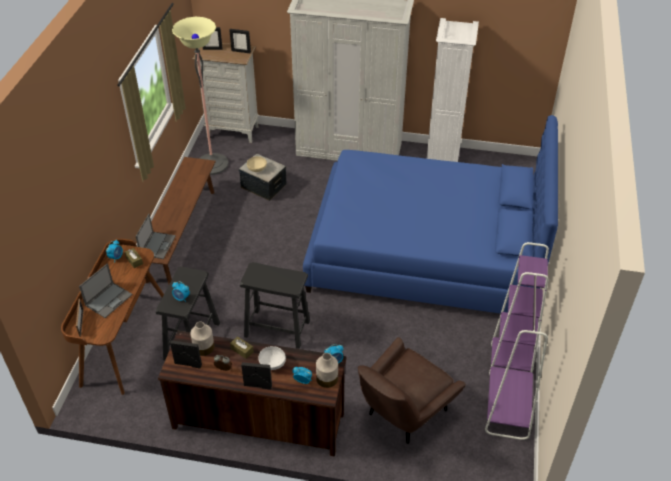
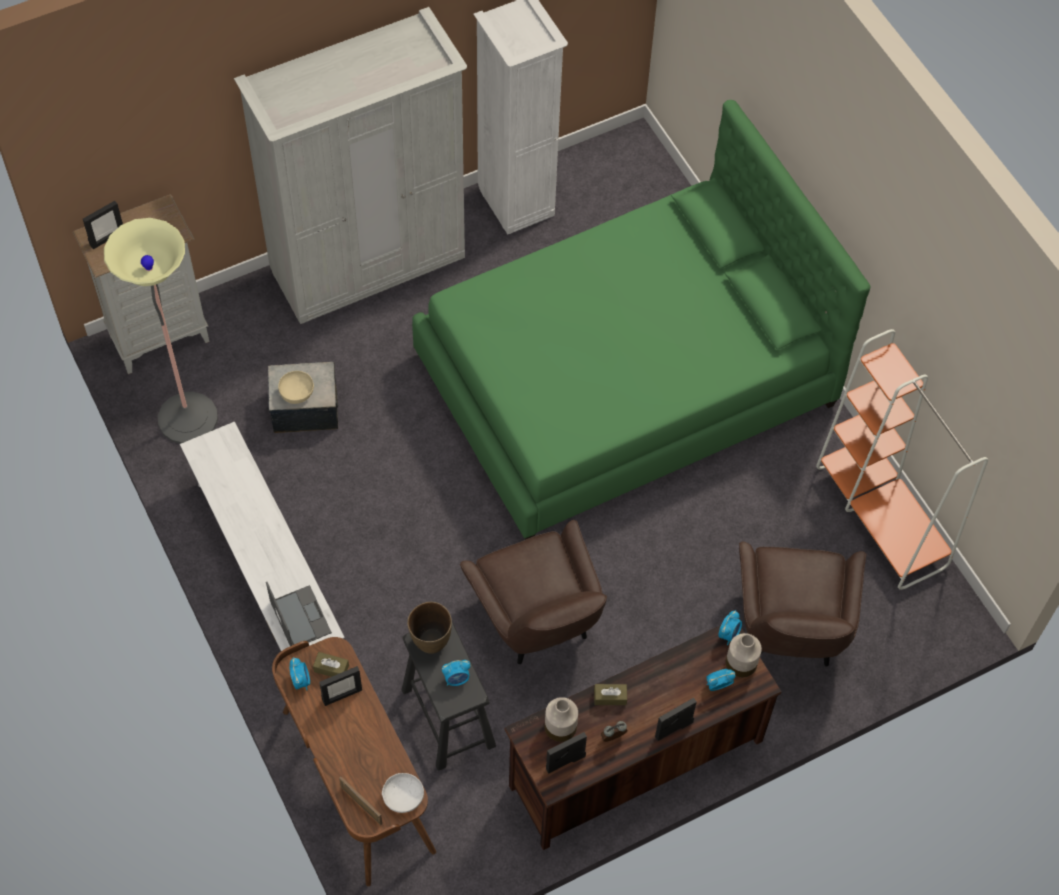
camera: 40 degrees left, 15 degrees up
(109, 299) = (361, 748): laptop -> none
(181, 235) = (266, 569): brown bench -> white bench
(187, 276) = (431, 643): none -> brown vase
(241, 51) = (159, 217): picture frame -> picture frame (342, 695)
(272, 363) = (662, 689): white bowl -> white bowl (403, 798)
(277, 328) = (539, 622): black stool -> brown armchair
(425, 253) = (625, 380): blue bed -> green bed
(508, 392) = (881, 519): purple clothes rack -> orange clothes rack

